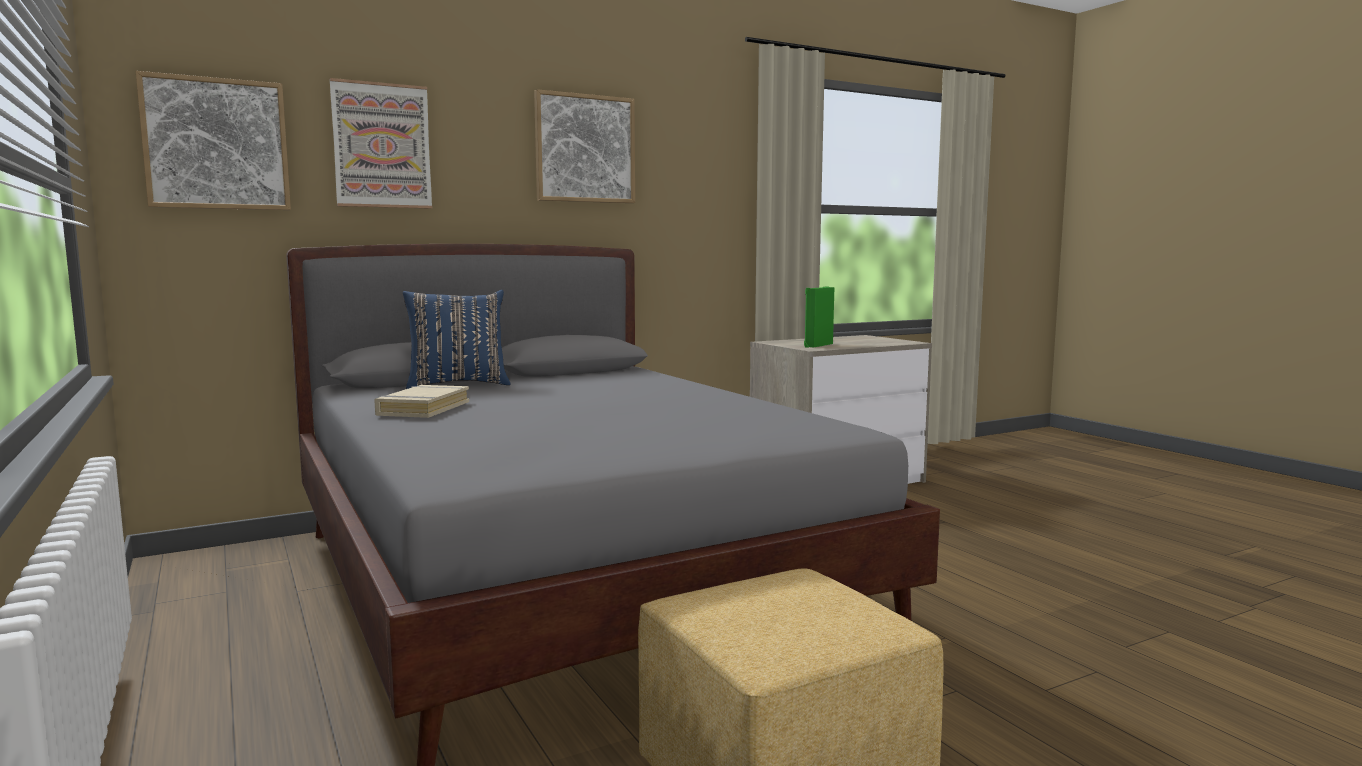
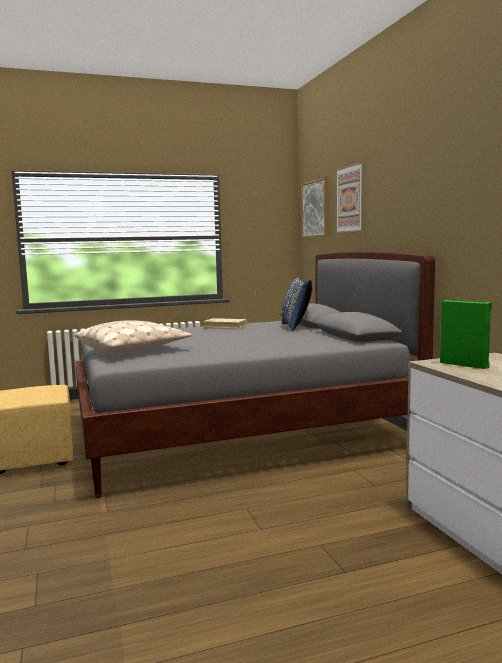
camera: 100 degrees right, 0 degrees up
(585, 149) = (422, 179): picture -> none
(712, 433) = (133, 350): none -> beige pillow

